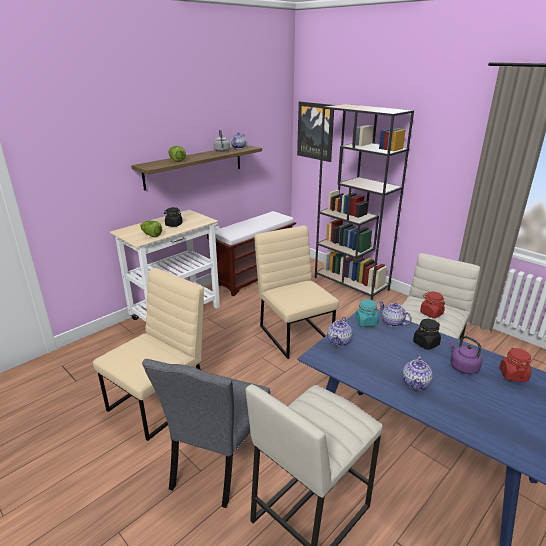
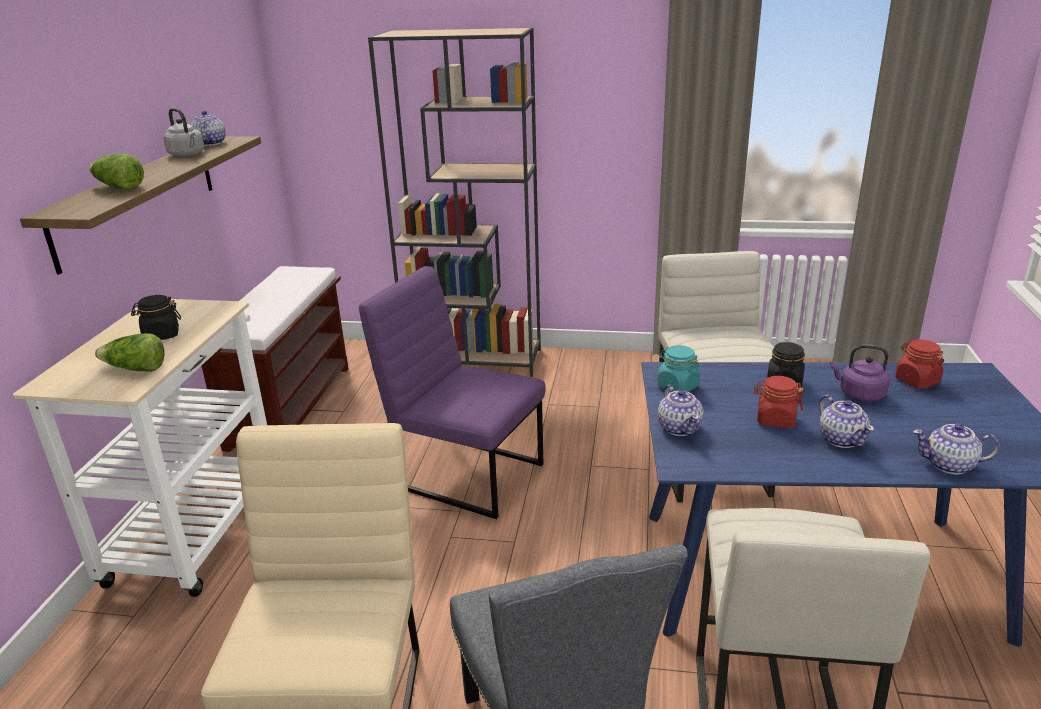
camera: 35 degrees left, 0 degrees up
(294, 333) = (465, 473): beige chair -> purple chair
(315, 131) = (329, 92): picture -> none
(392, 322) = (710, 372): teapot -> teapot (950, 465)
(431, 313) = (729, 343): red jar -> red jar (775, 420)

